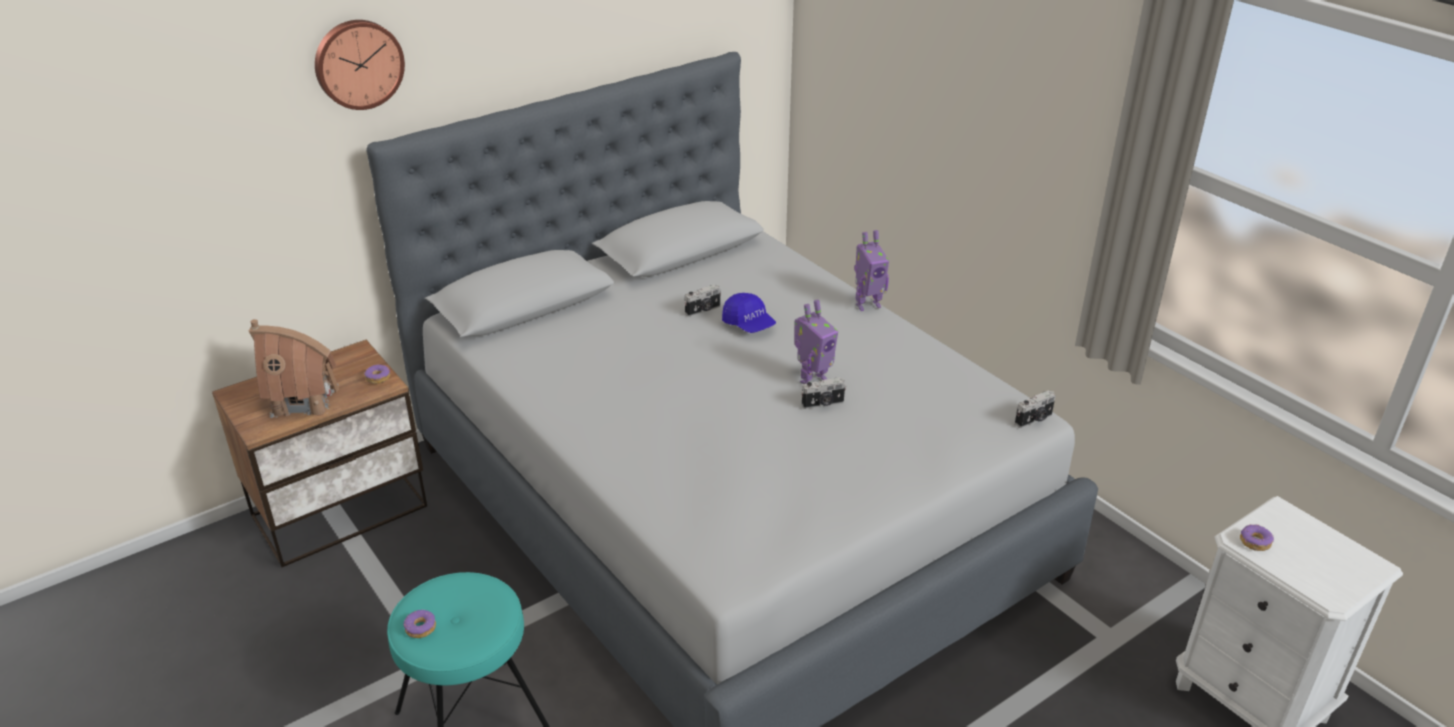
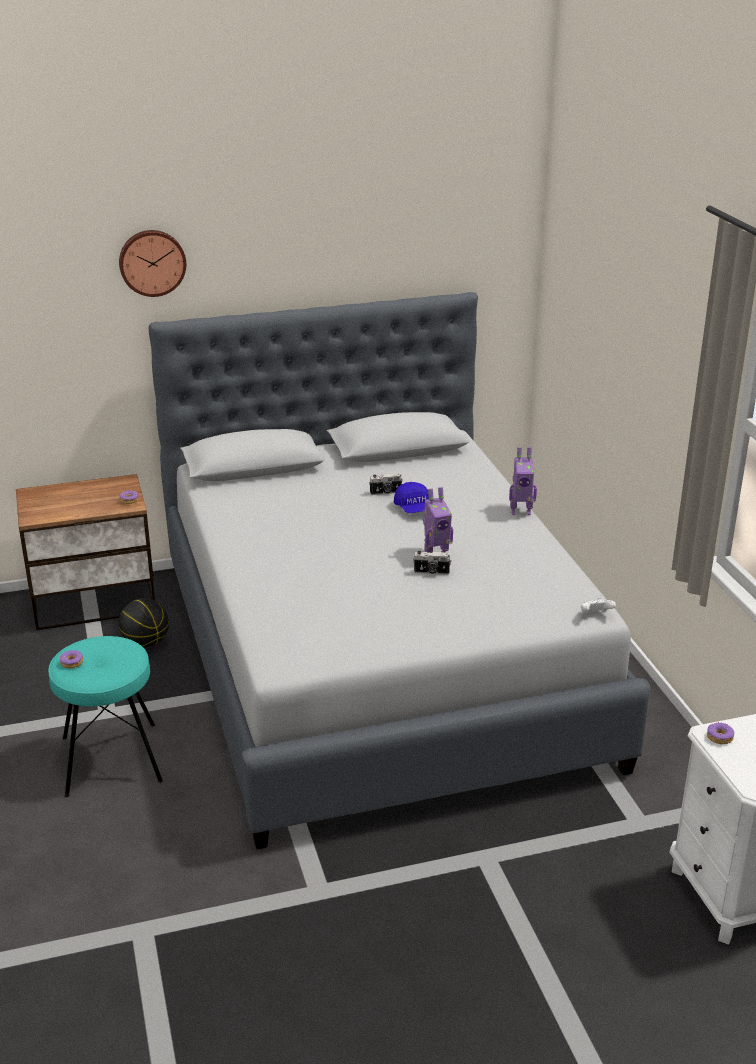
camera: 20 degrees right, 5 degrees down
(303, 400) = (71, 505): toy house -> none
(436, 551) = (146, 643): none -> basketball
(1034, 420) = (595, 615): camera -> white game controller

